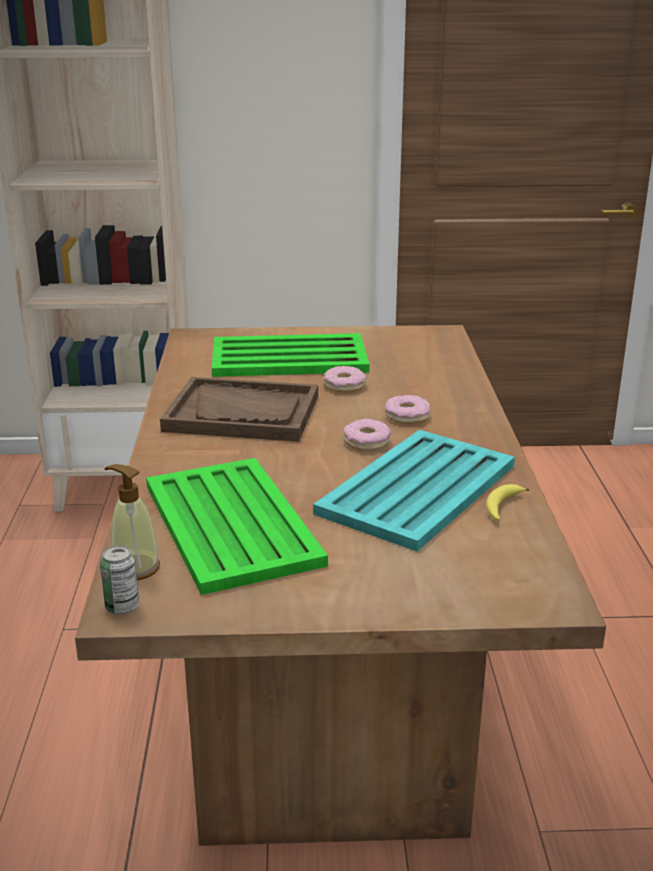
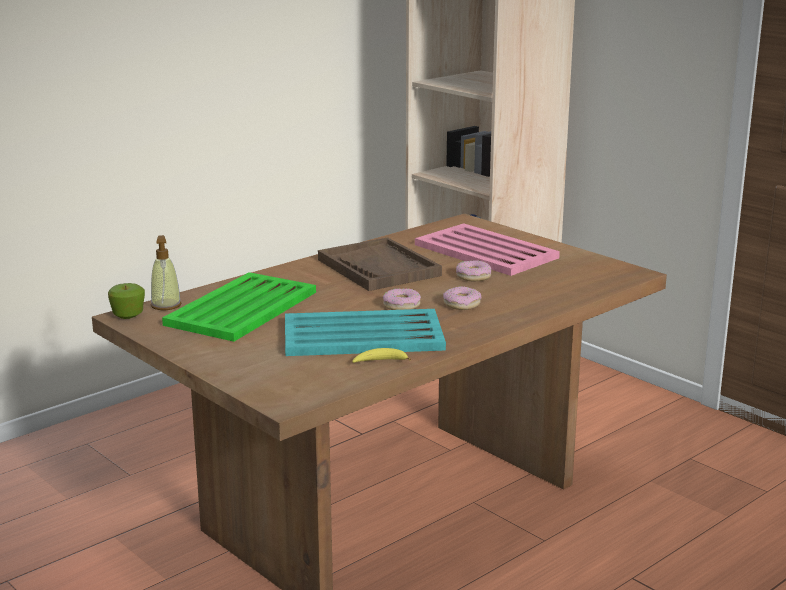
camera: 50 degrees right, 5 degrees down
(122, 607) = (128, 315): can -> apple
(287, 357) = (485, 251): green tray -> pink tray

